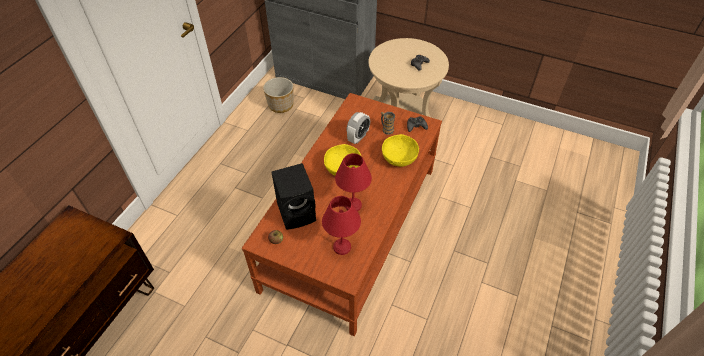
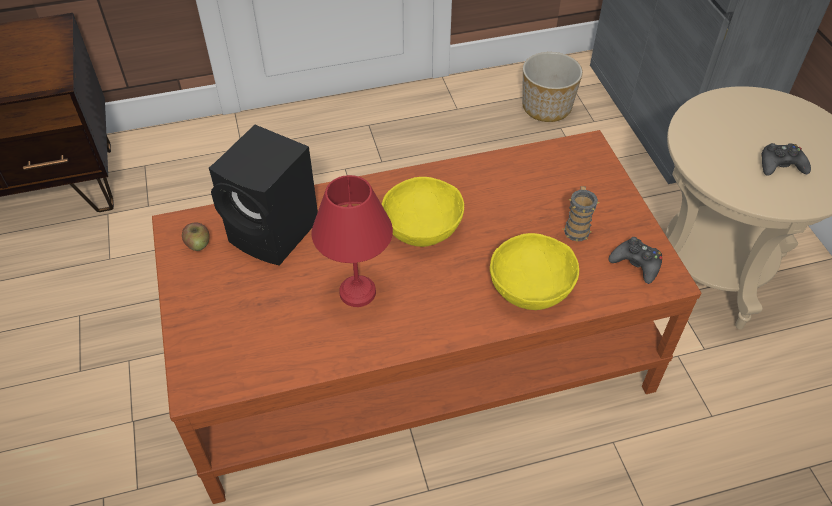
camera: 50 degrees right, 0 degrees up
(341, 247) = (253, 334): red table lamp -> none
(358, 137) = (512, 203): alarm clock -> none

